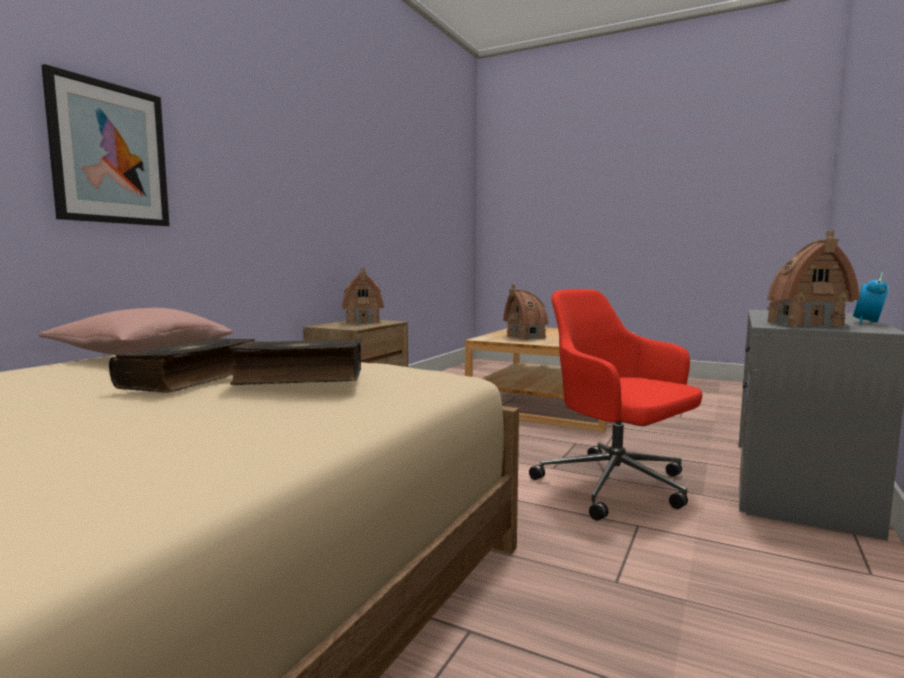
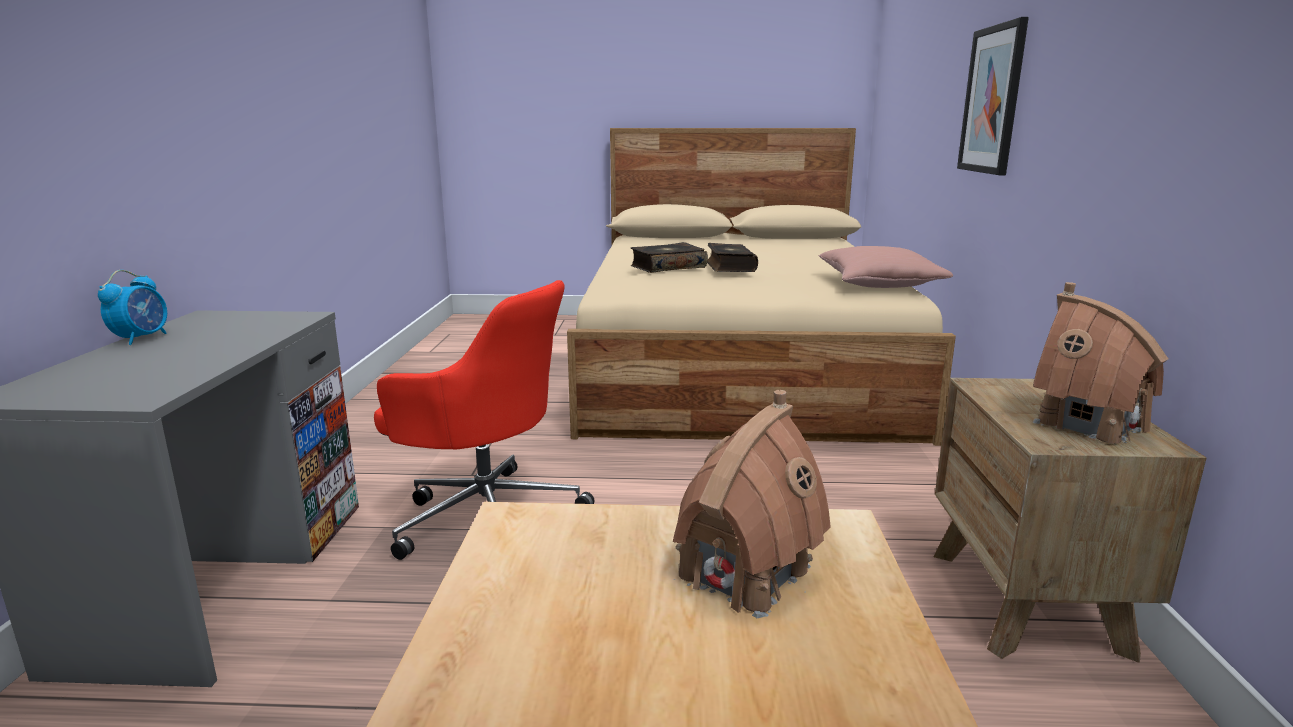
camera: 155 degrees right, 10 degrees up
(805, 324) = (252, 324): toy house -> none

